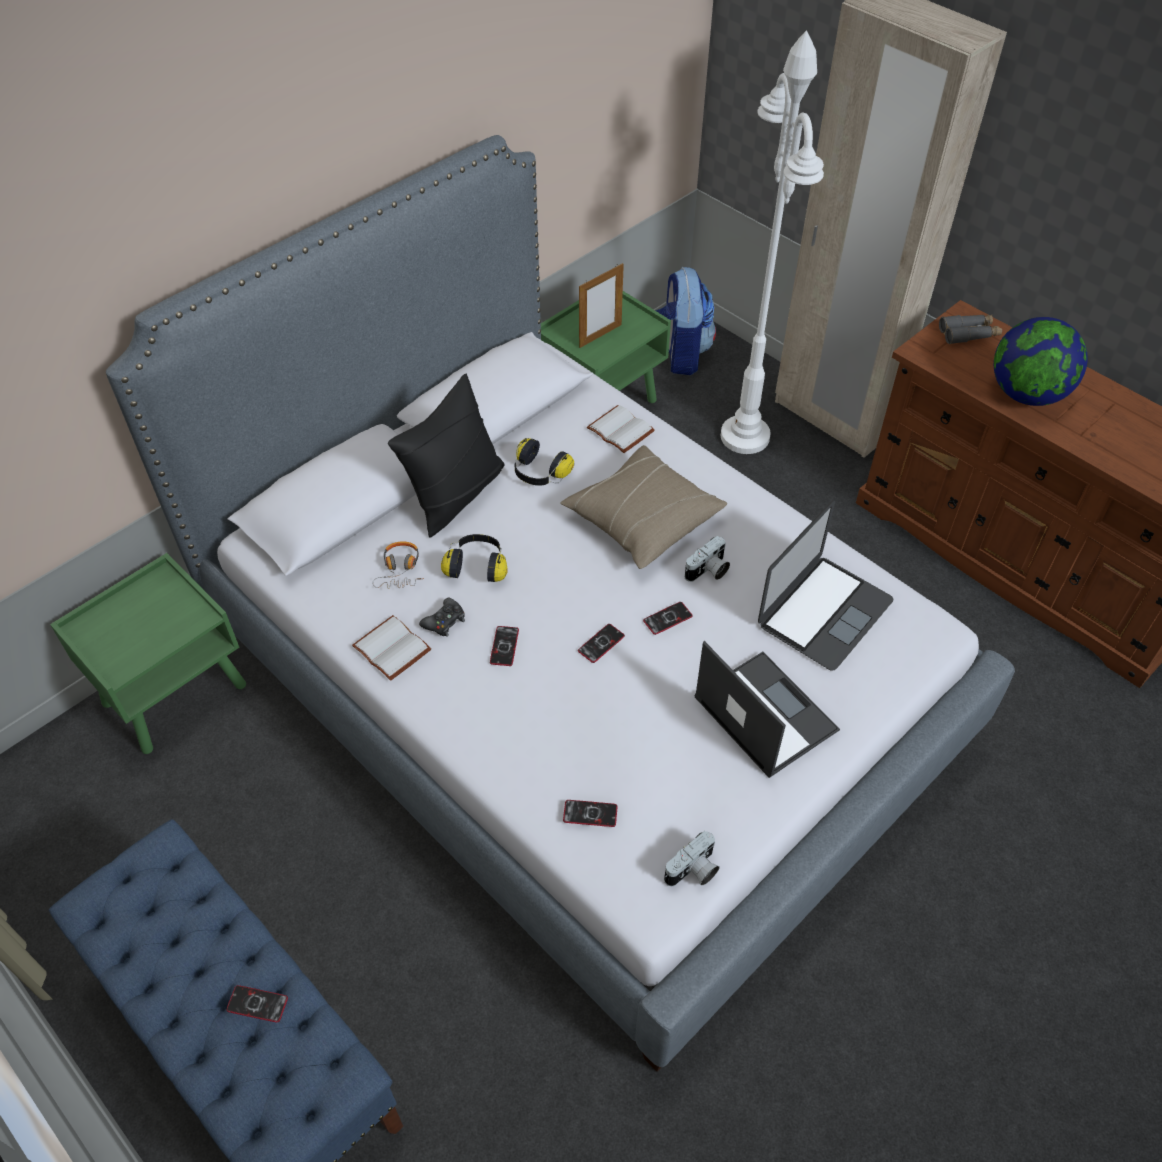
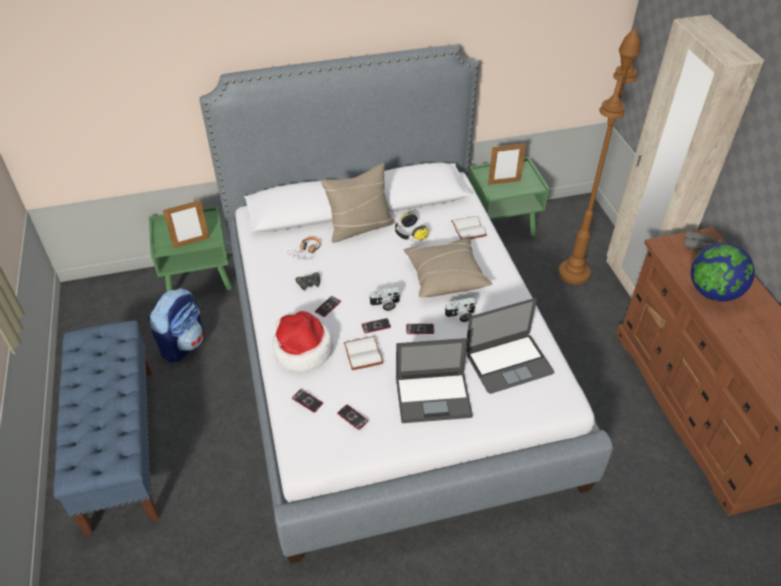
camera: 30 degrees right, 5 degrees down
(166, 638) = (191, 242): none -> picture frame
(257, 1004) = (110, 413): phone -> phone (352, 417)
(394, 648) = (276, 285): white book -> white book (364, 354)
(455, 494) = (360, 227): black pillow -> beige pillow
(477, 566) = (344, 264): headphones -> none
(517, 735) = (301, 349): none -> hat
(679, 354) = (567, 216): backpack -> backpack (183, 344)
(693, 871) = (337, 453): camera -> camera (385, 305)
(744, 436) = (573, 273): white floor lamp -> brown floor lamp
(763, 713) = (434, 397): laptop -> laptop turned 90 degrees clockwise

